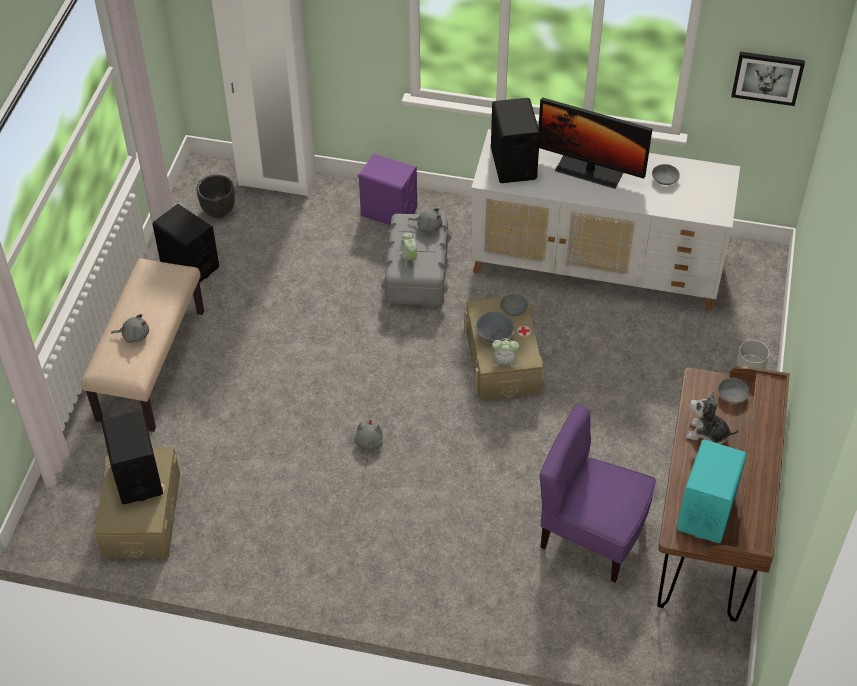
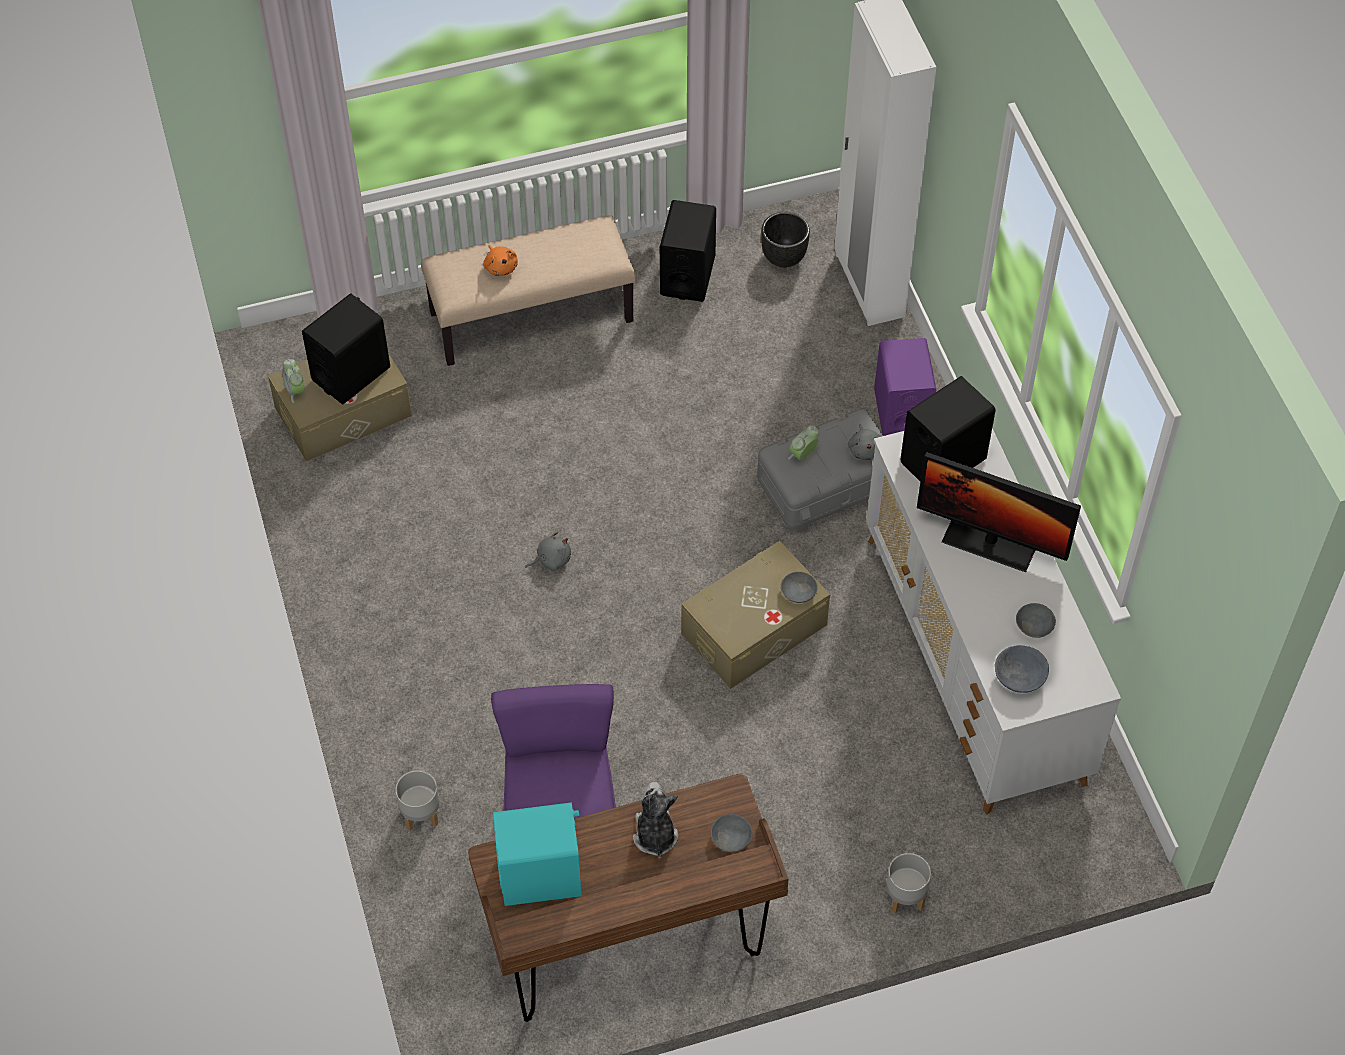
camera: 60 degrees right, 5 degrees up
(134, 335) = (500, 267): grey plush toy -> orange plush toy
(494, 334) = (748, 590): grey bowl -> grey bowl (1020, 677)
(504, 361) = (714, 618): alarm clock -> alarm clock (295, 390)
(530, 616) = (420, 815): none -> grey planter
(589, 170) = (990, 542): monitor -> monitor turned 60 degrees counterclockwise
(767, 77) = (1188, 626): picture -> none

